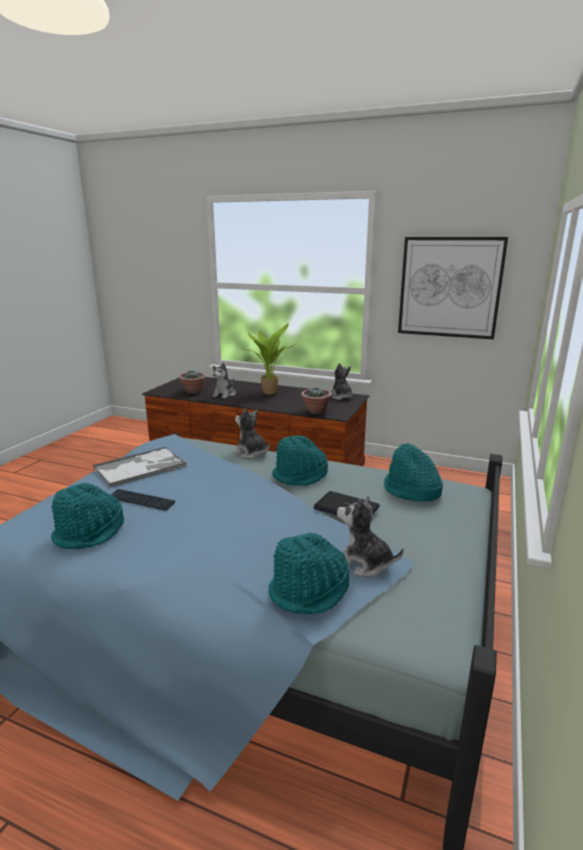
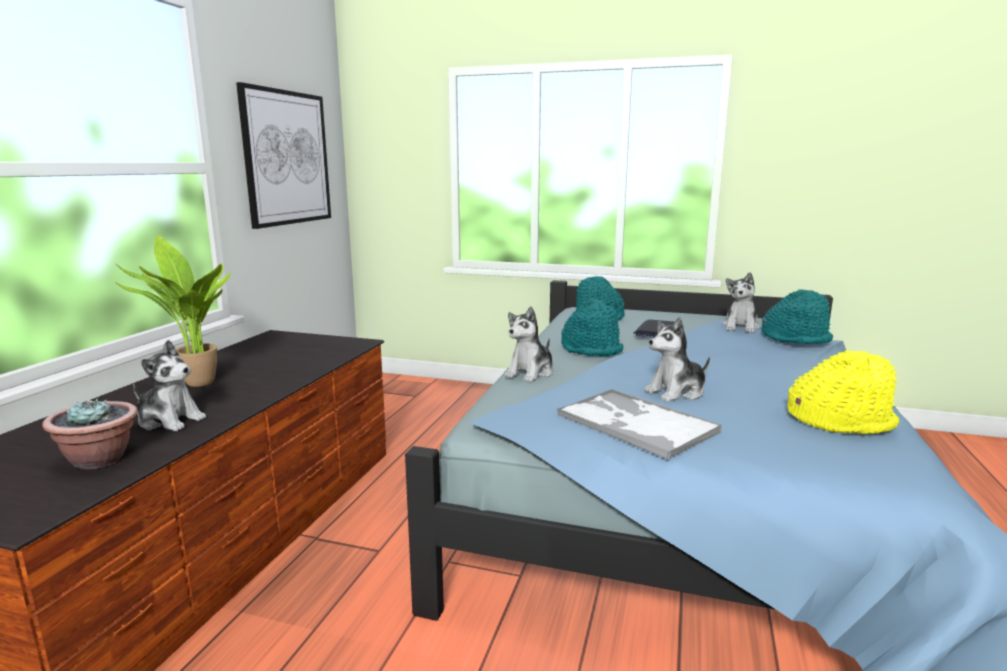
camera: 95 degrees left, 5 degrees down
(90, 533) = (840, 420): turquoise hat -> yellow hat
(141, 501) = (735, 406): keyboard -> none
(316, 411) = (336, 353): potted plant -> none
(341, 397) = (269, 341): plush toy -> plush toy (676, 392)

